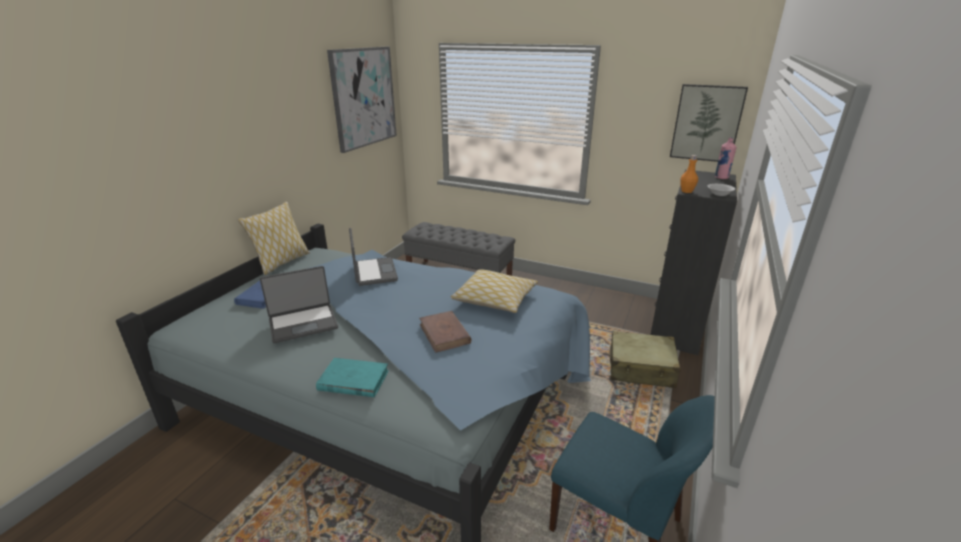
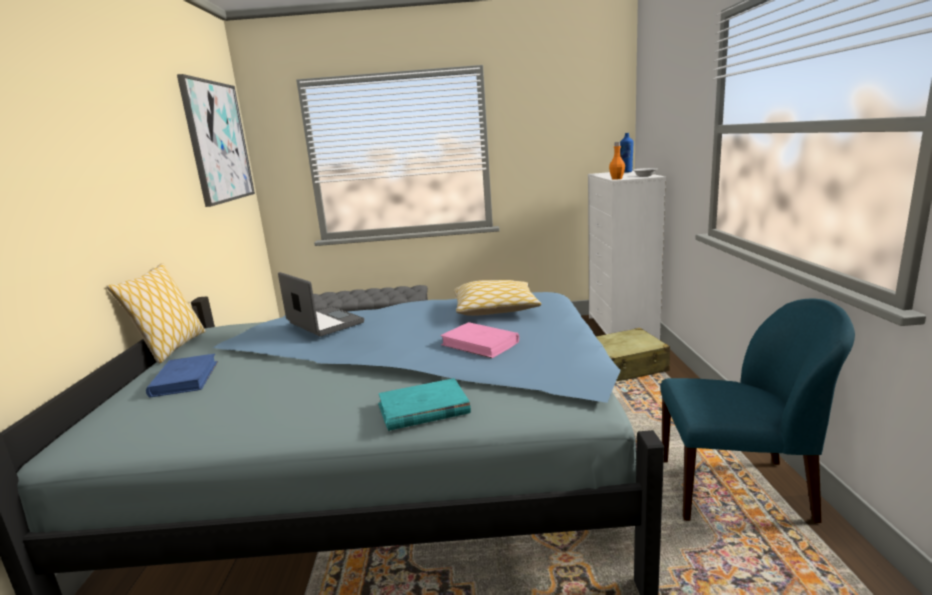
camera: 25 degrees left, 10 degrees down
(303, 323) = (287, 382): laptop -> none
(444, 334) = (480, 344): brown book -> pink book
(676, 327) = (621, 330): black dresser -> white dresser
(706, 123) = (596, 128): picture -> none
(721, 177) = (626, 172): pink bottle -> blue bottle

